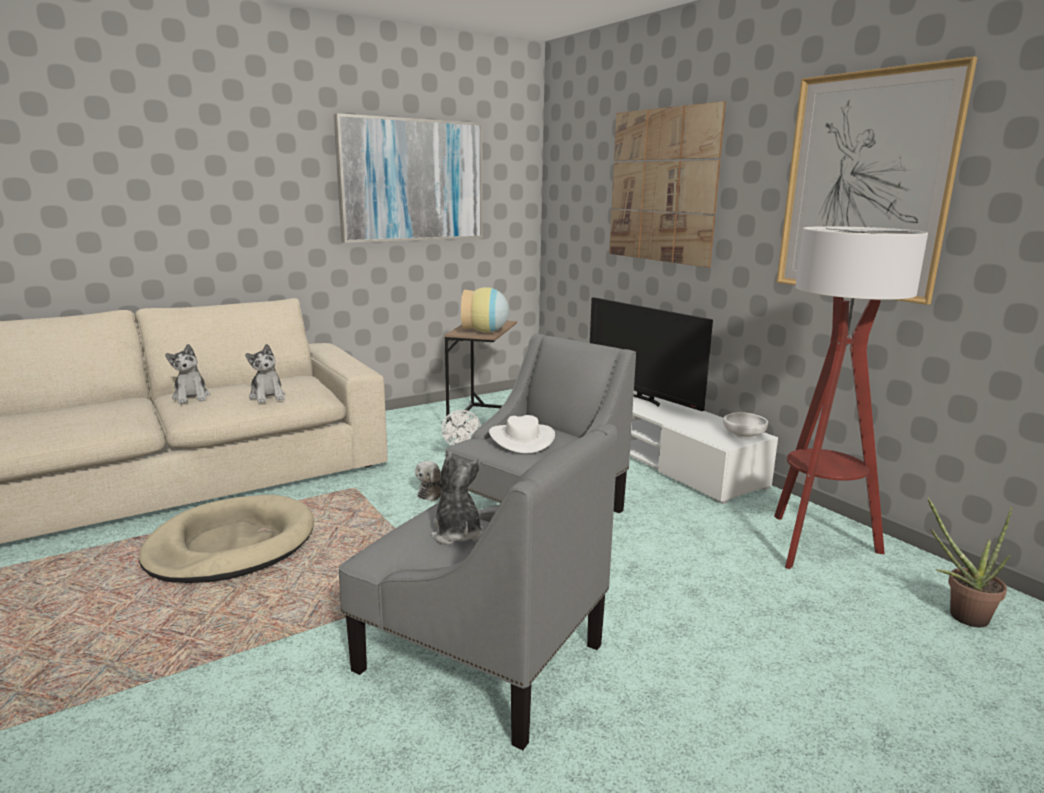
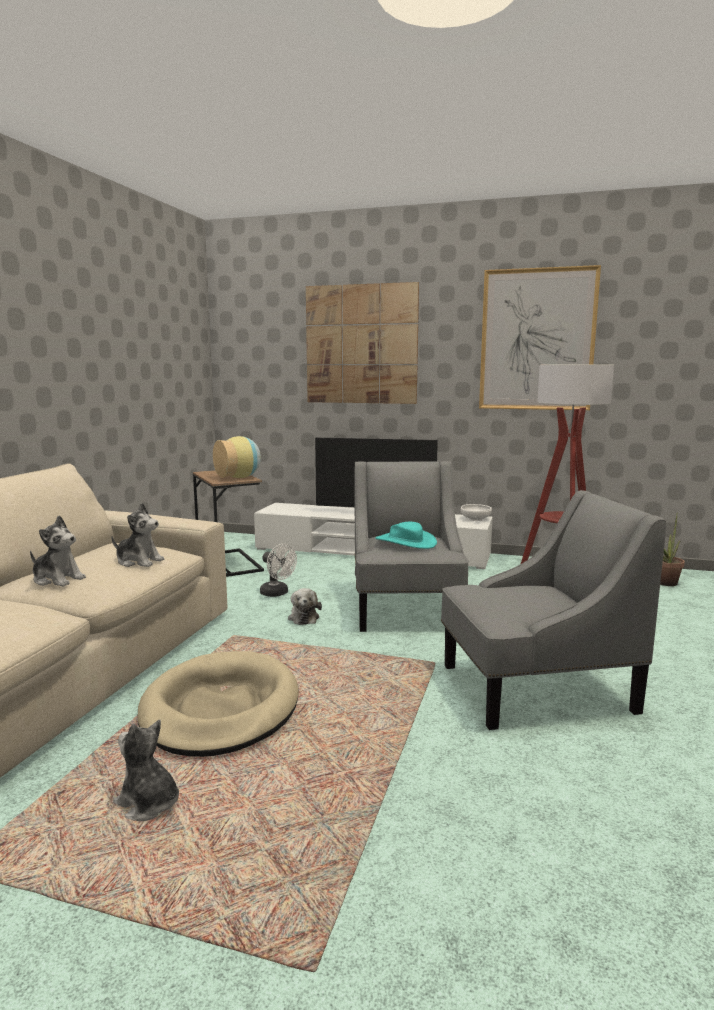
camera: 40 degrees left, 5 degrees down
(411, 180) = (131, 339): picture -> none
(457, 533) = (515, 594): plush toy -> plush toy (148, 803)
(521, 439) = (405, 542): white hat -> turquoise hat

